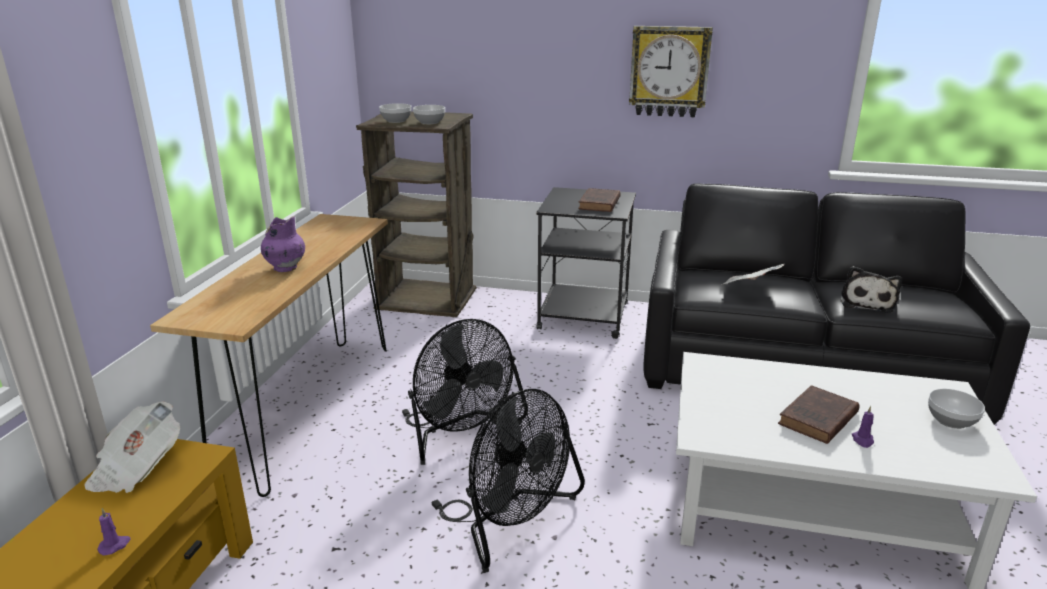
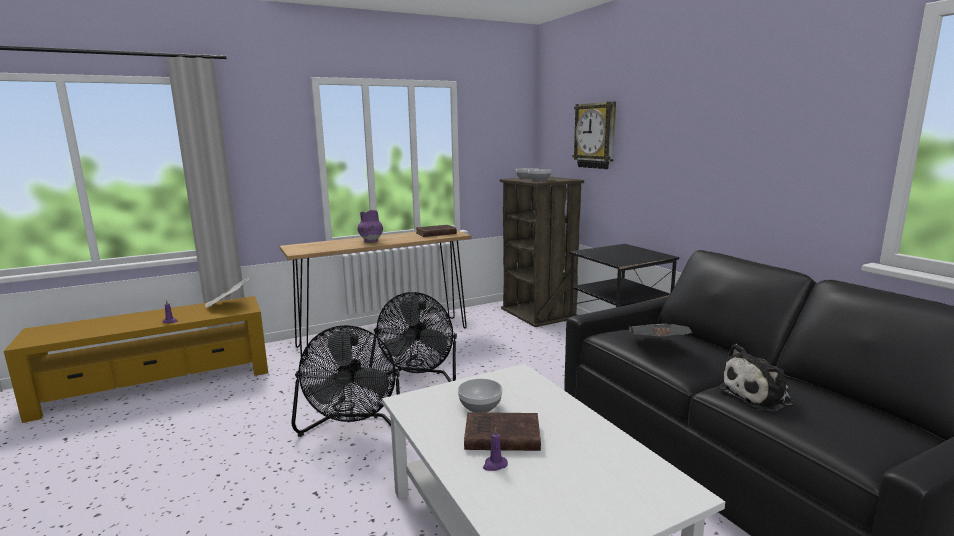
camera: 50 degrees right, 10 degrees down
(599, 204) = (625, 256): brown book -> brown book (435, 233)
(669, 71) = (712, 147): wall clock -> wall clock (596, 136)
(952, 420) = (611, 506): bowl -> bowl (480, 407)

